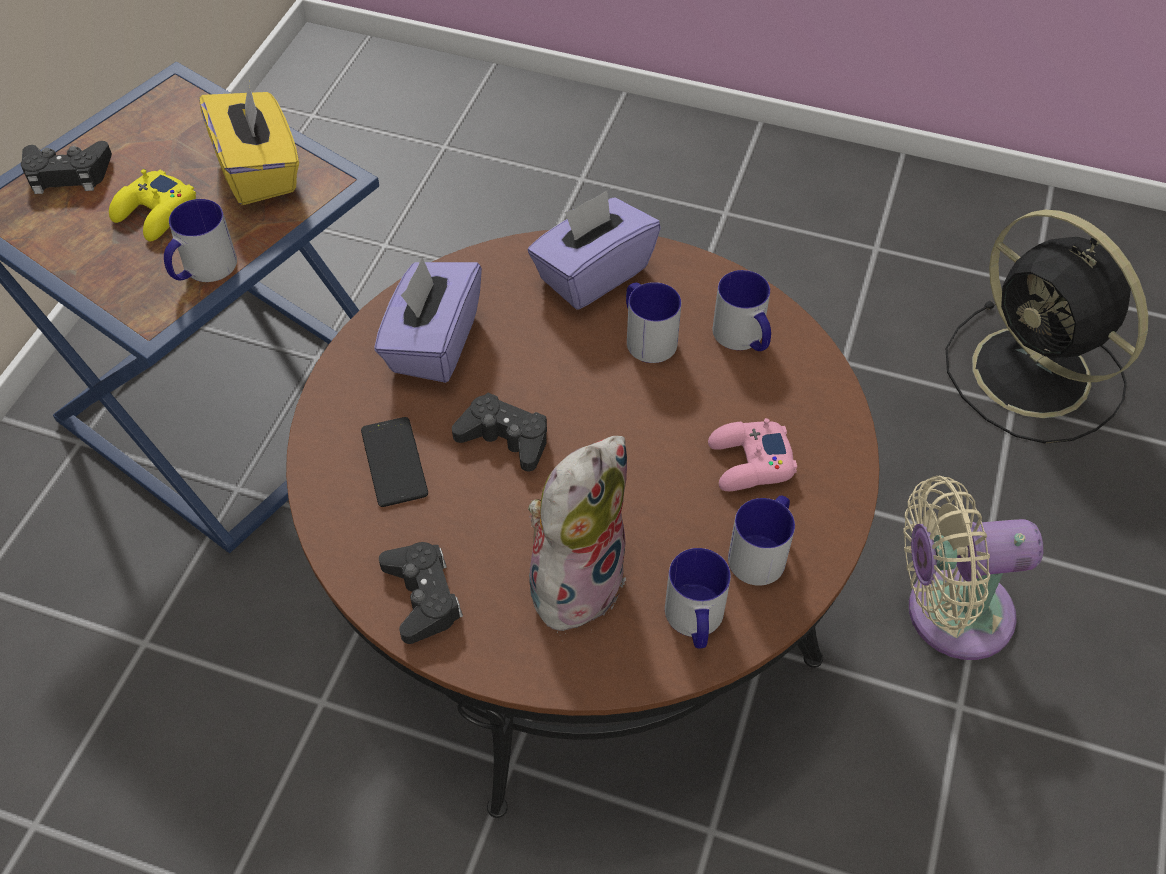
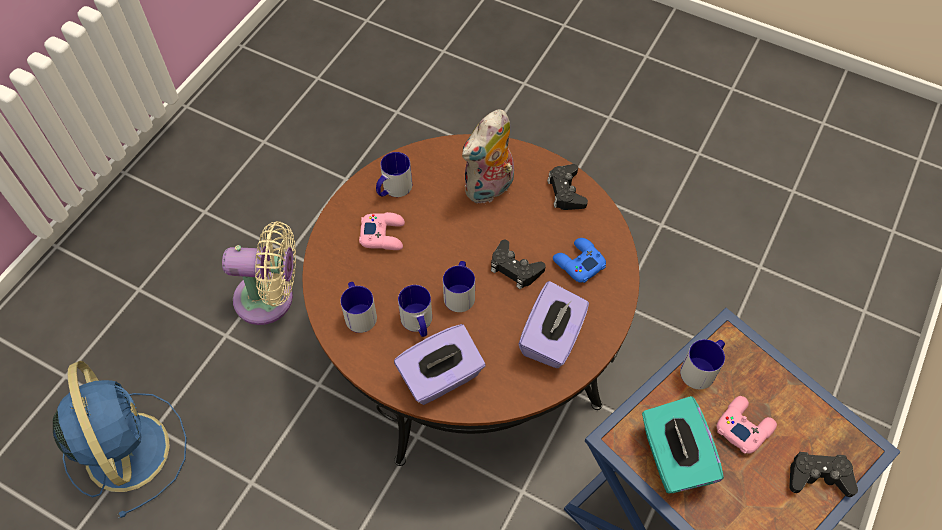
camera: 170 degrees left, 5 degrees up
(155, 213) = (743, 426): yellow game controller -> pink game controller
(259, 170) = (673, 457): yellow tissue box -> turquoise tissue box
(394, 462) = (578, 263): phone -> blue game controller
(695, 622) = (436, 162): mug -> mug (460, 293)
(1035, 376) = (126, 448): black fan -> blue fan

